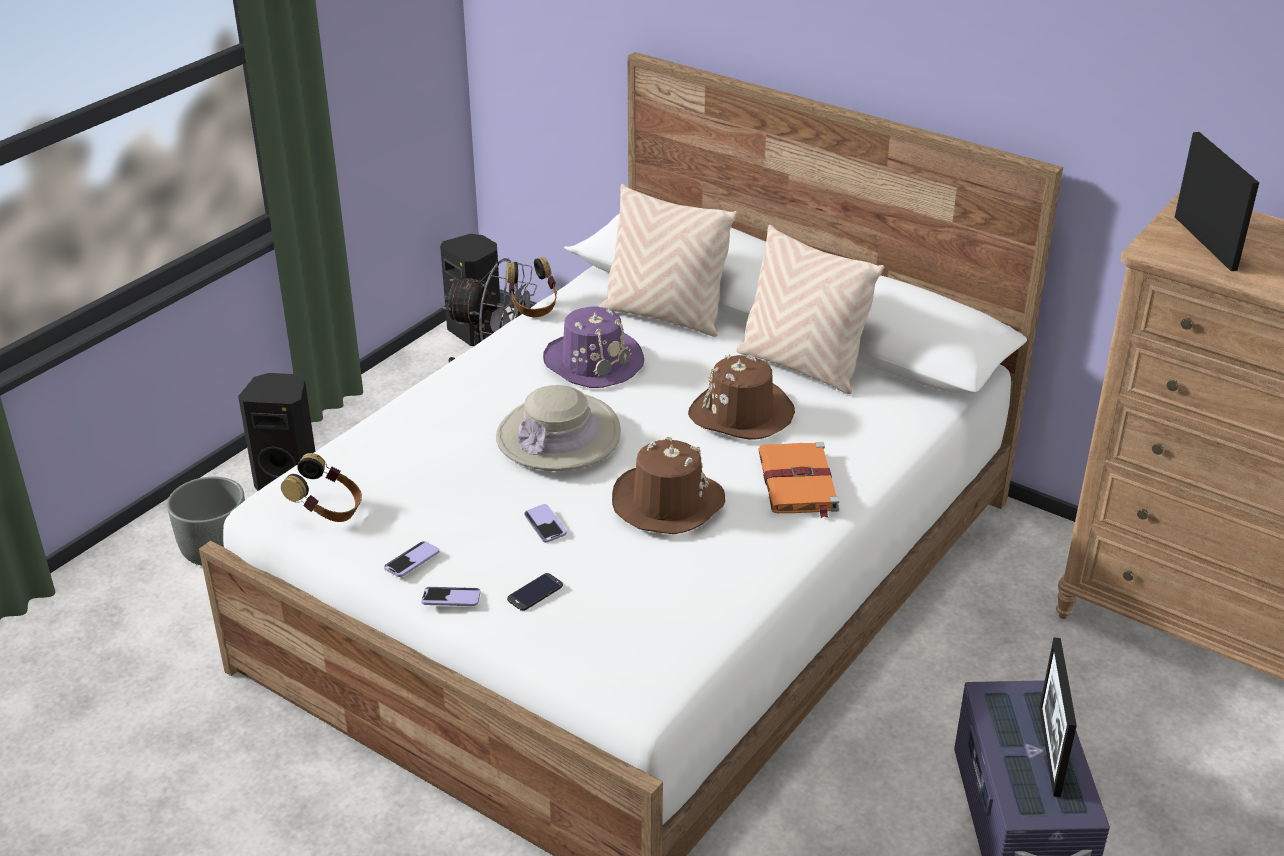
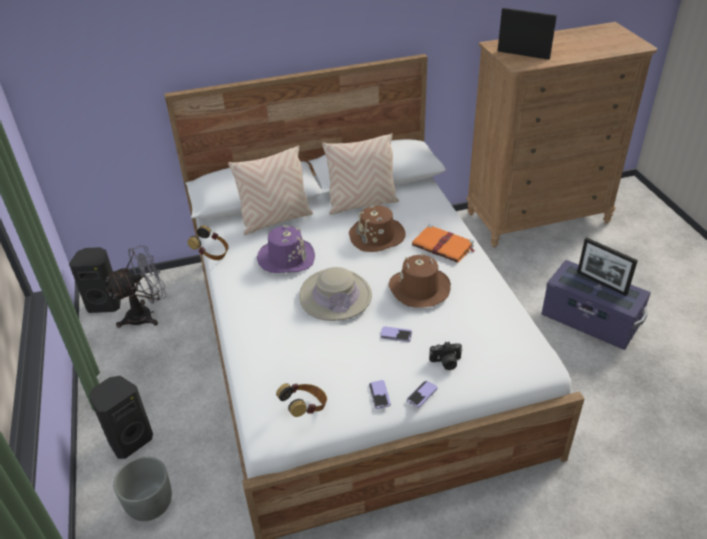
camera: 50 degrees left, 5 degrees up
(535, 592) = (446, 362): phone -> camera

